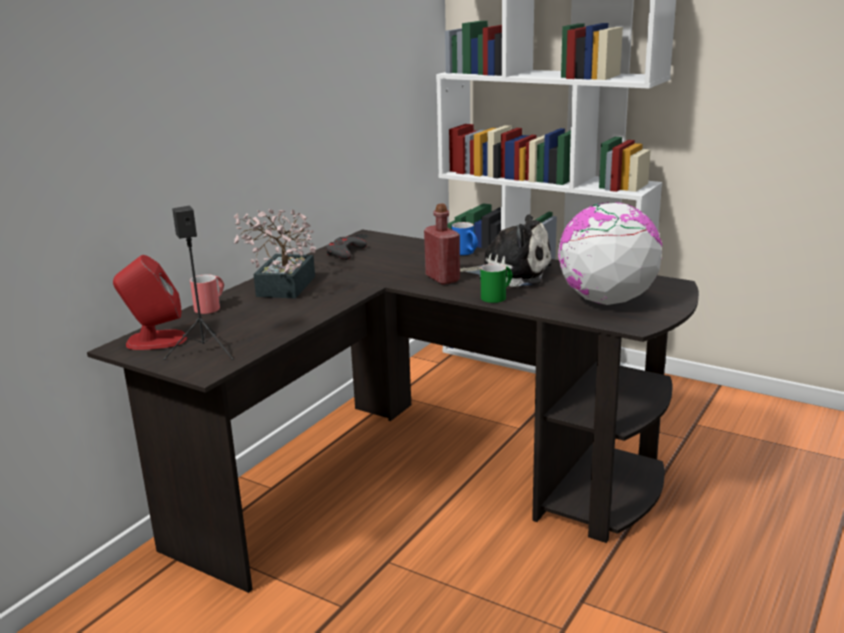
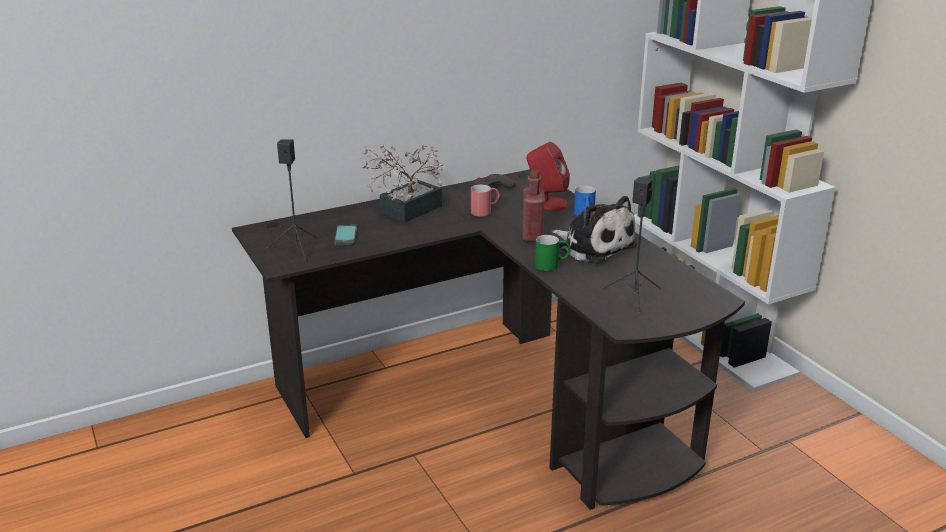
camera: 30 degrees right, 5 degrees up
(155, 340) = (277, 231): red speaker -> red speaker (546, 203)
(211, 307) = (342, 213): red mug -> red mug (485, 211)
(246, 325) = (346, 236): none -> phone
(606, 300) = (634, 296): globe -> black speaker

